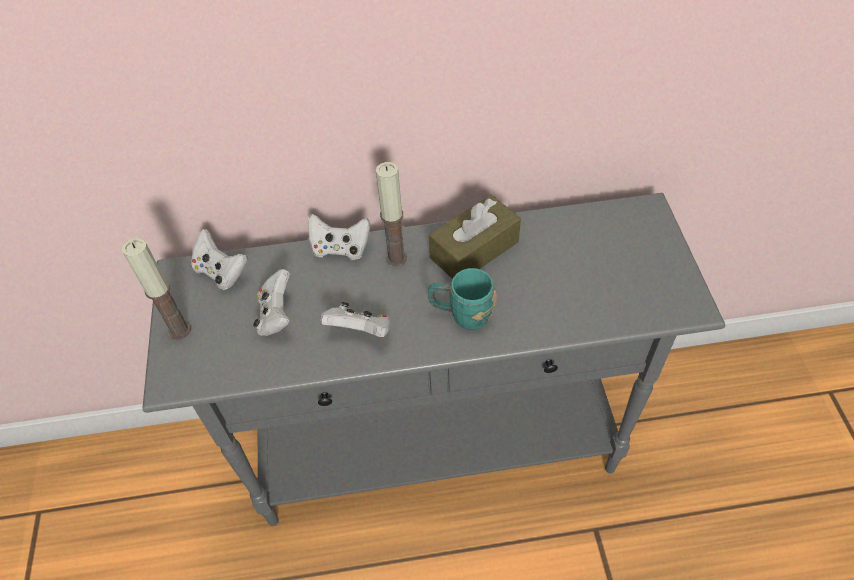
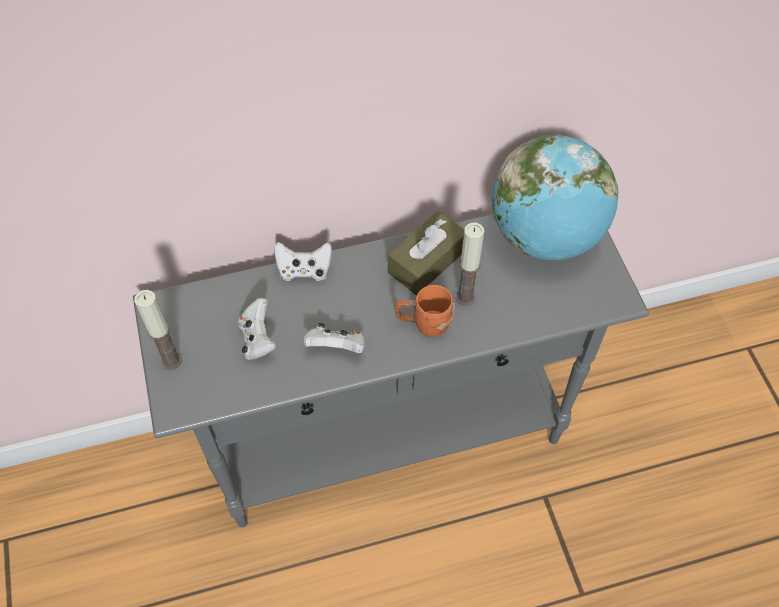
camera: 10 degrees left, 5 degrees up
(221, 272) = (198, 302): white game controller -> none
(396, 258) = (357, 275): candle -> candle (465, 297)
(462, 314) = (424, 324): turquoise mug -> orange mug
(610, 233) = (545, 236): none -> globe

